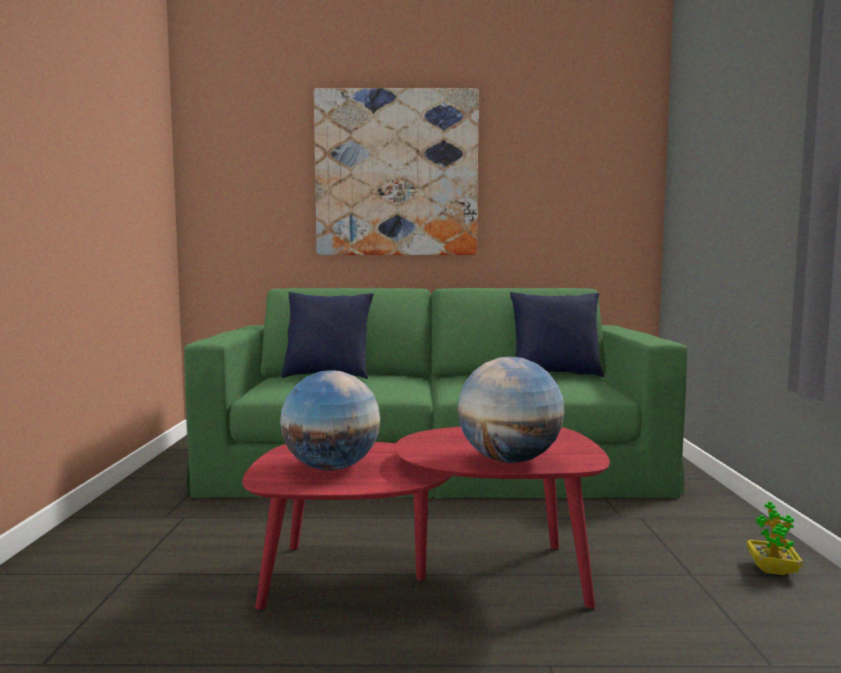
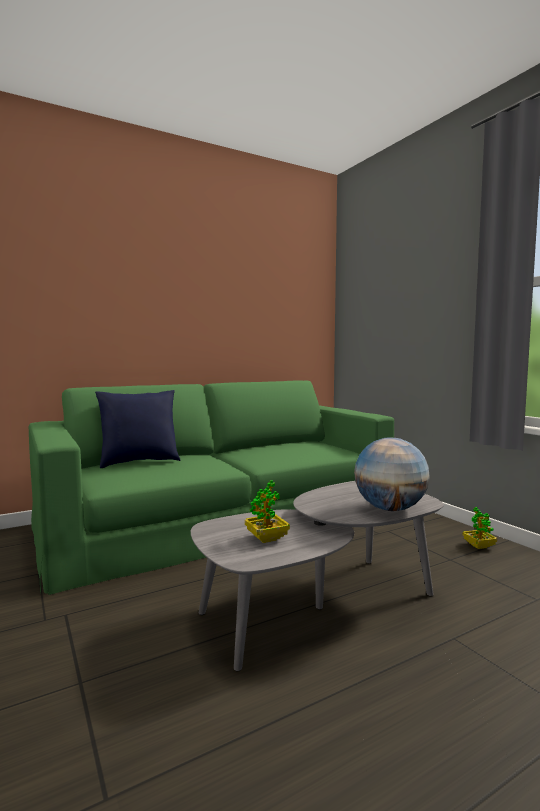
camera: 30 degrees left, 0 degrees up
(331, 467) = (267, 538): globe -> potted plant
(396, 174) = (161, 290): picture -> none
(426, 576) = (320, 605): red coffee table -> grey coffee table
(554, 375) = (299, 443): blue pillow -> none

